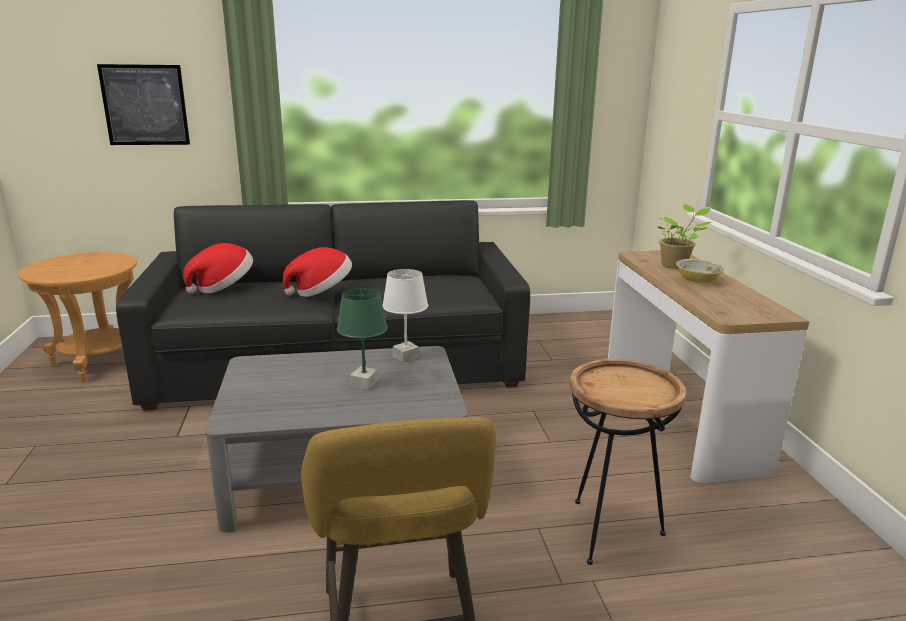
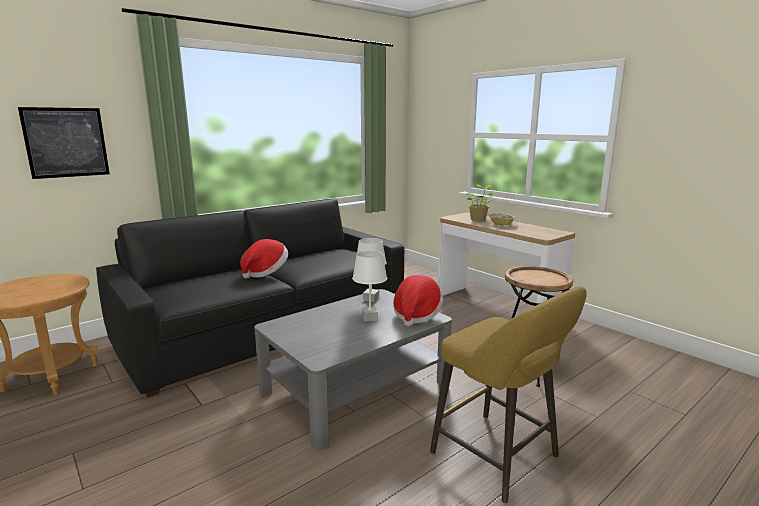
camera: 30 degrees left, 5 degrees down
(223, 287) = (185, 283): hat -> hat (416, 315)
(364, 384) = (370, 318): green table lamp -> white table lamp

